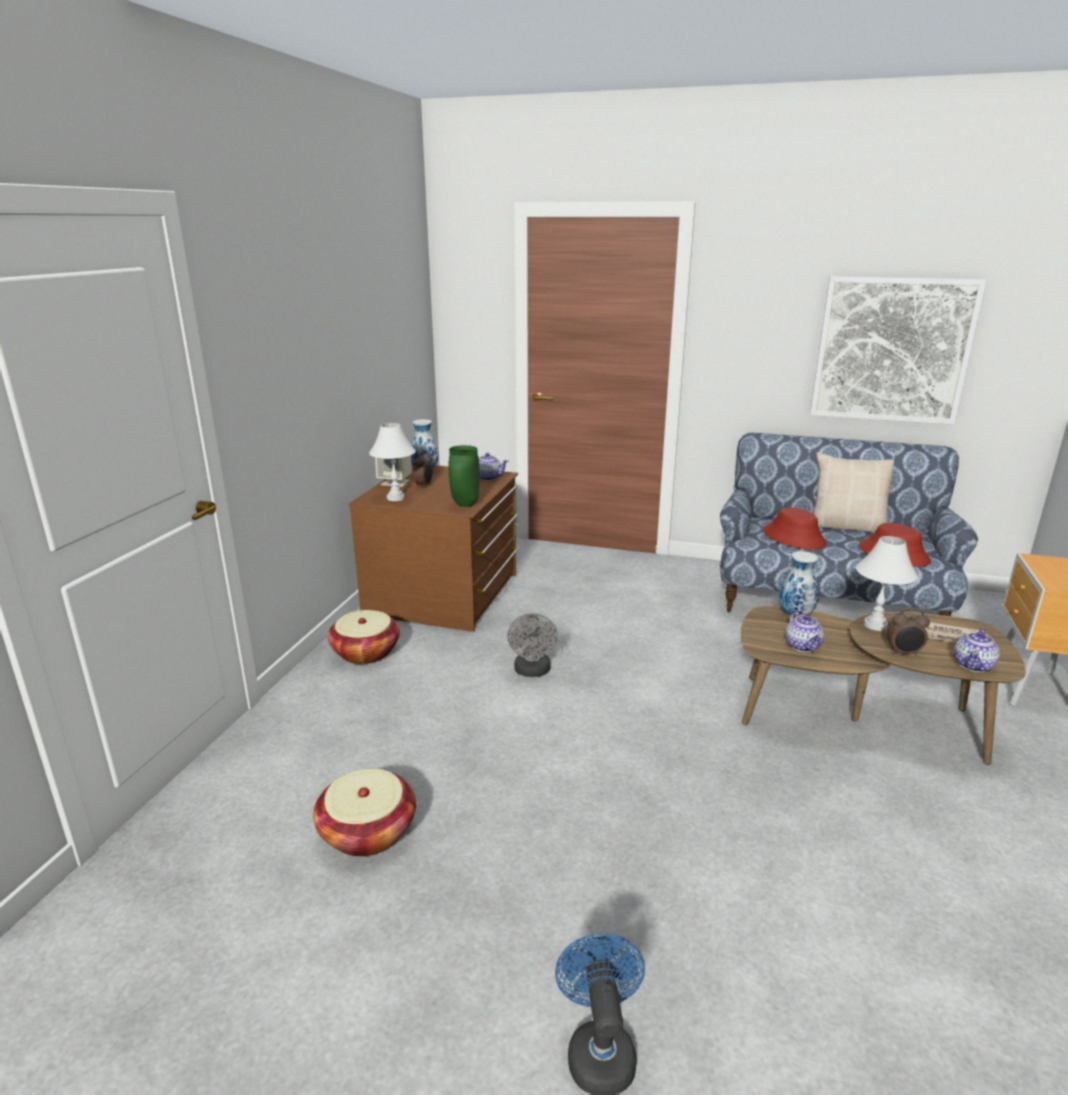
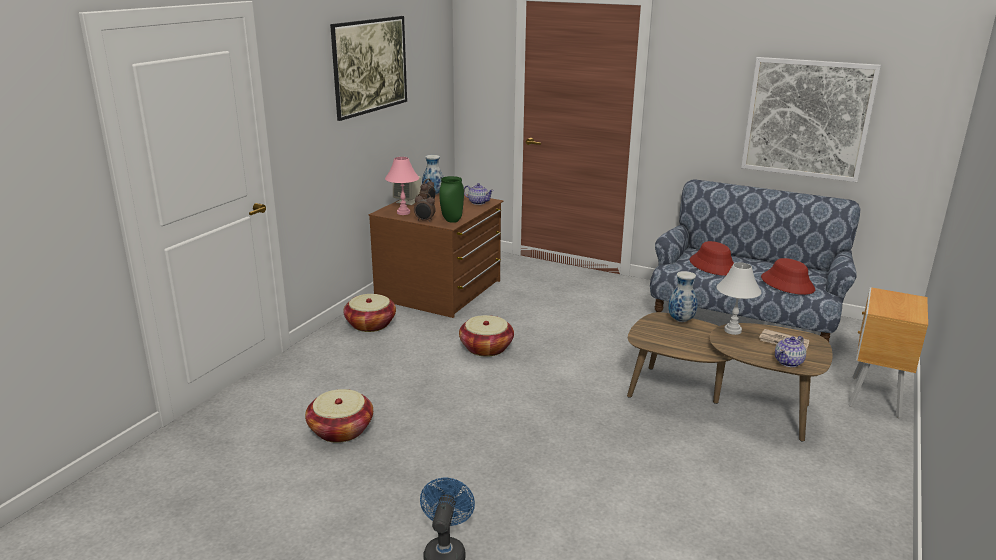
camera: 10 degrees right, 0 degrees up
(342, 332) = (371, 88): none -> picture
(396, 498) = (403, 213): white table lamp -> pink table lamp
(532, 671) = (486, 348): grey fan -> basket
(802, 645) = (672, 340): teapot -> none
(847, 526) = (764, 261): beige pillow -> none
(903, 653) = (740, 350): alarm clock -> alarm clock (424, 221)

